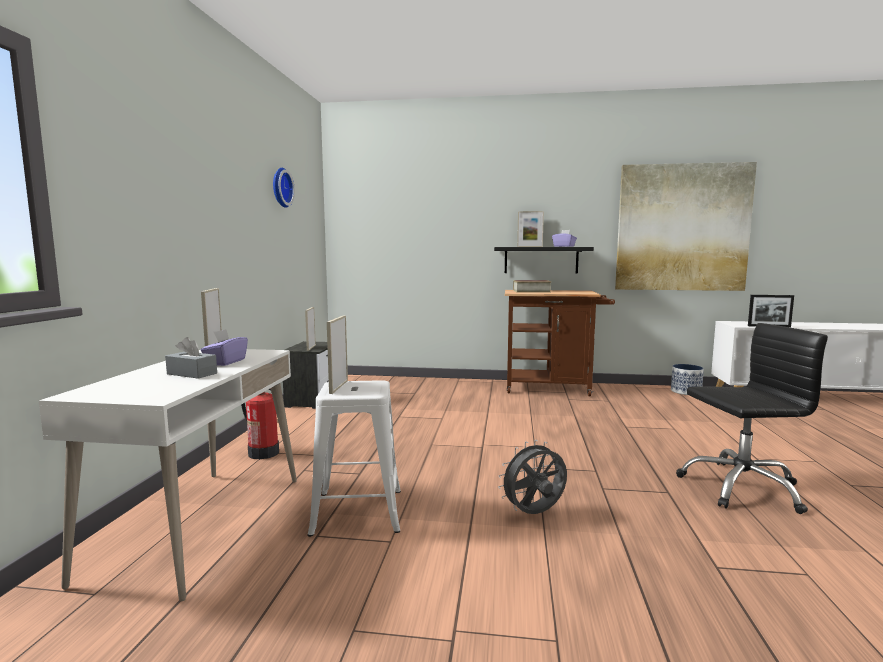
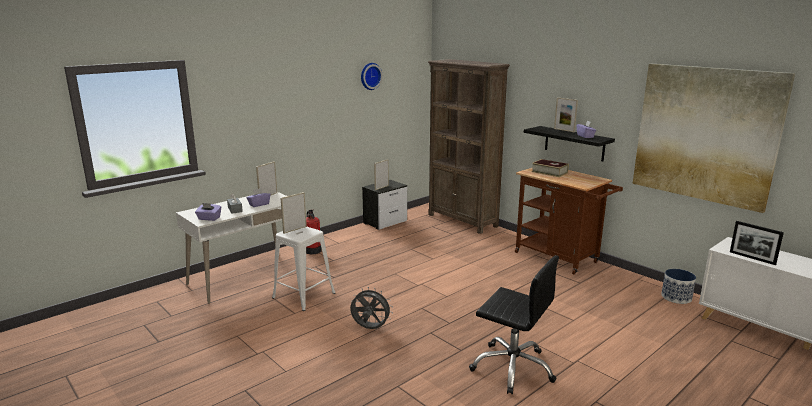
camera: 40 degrees right, 10 degrees up
(162, 392) = (209, 218): none -> purple tissue box
(401, 381) = (462, 221): none -> brown bookcase

